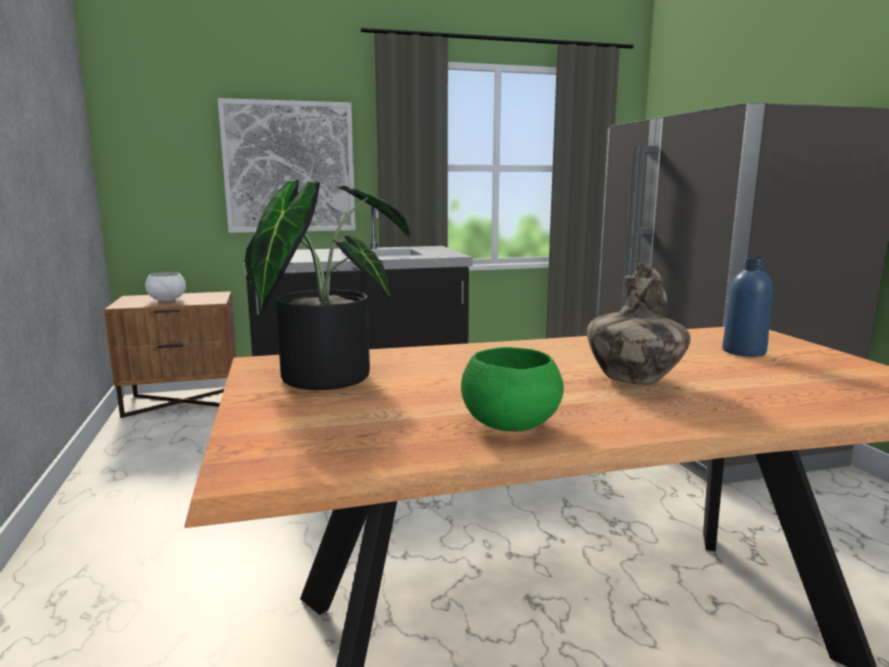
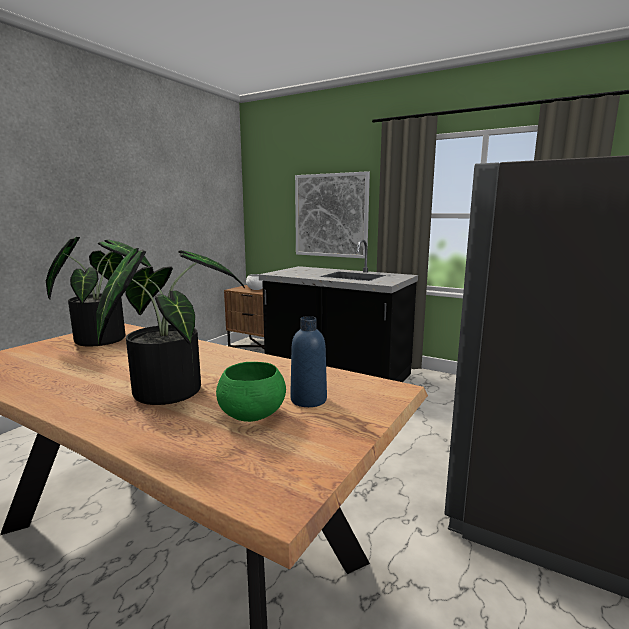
camera: 45 degrees right, 0 degrees up
(509, 425) = (48, 384): green bowl -> green bowl (251, 415)
(633, 381) = (170, 388): vase -> potted plant

